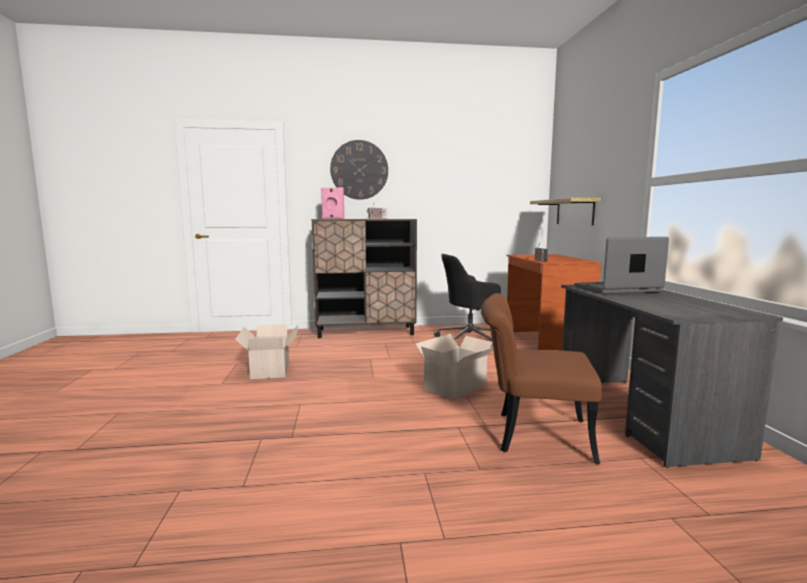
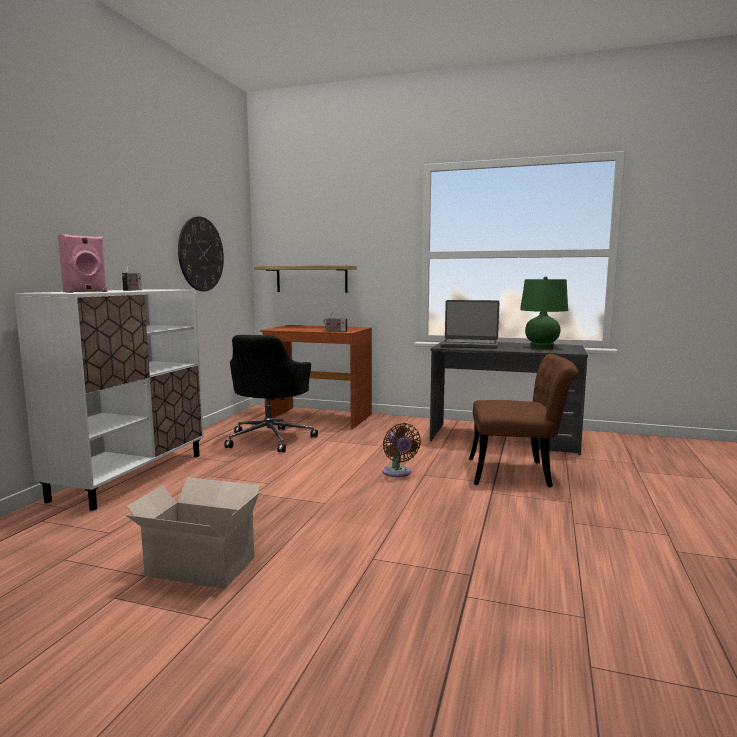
camera: 65 degrees left, 0 degrees up
(359, 170) = (74, 206): wall clock -> wall clock (201, 254)
(366, 332) = (131, 476): brown cabinet -> white cabinet
(457, 386) = (398, 473): cardboard box -> brown fan
(531, 434) = (519, 473): brown chair -> brown chair turned 120 degrees counterclockwise
(617, 289) = (469, 345): laptop -> laptop turned 90 degrees counterclockwise
(683, 305) = (541, 347): none -> green table lamp

